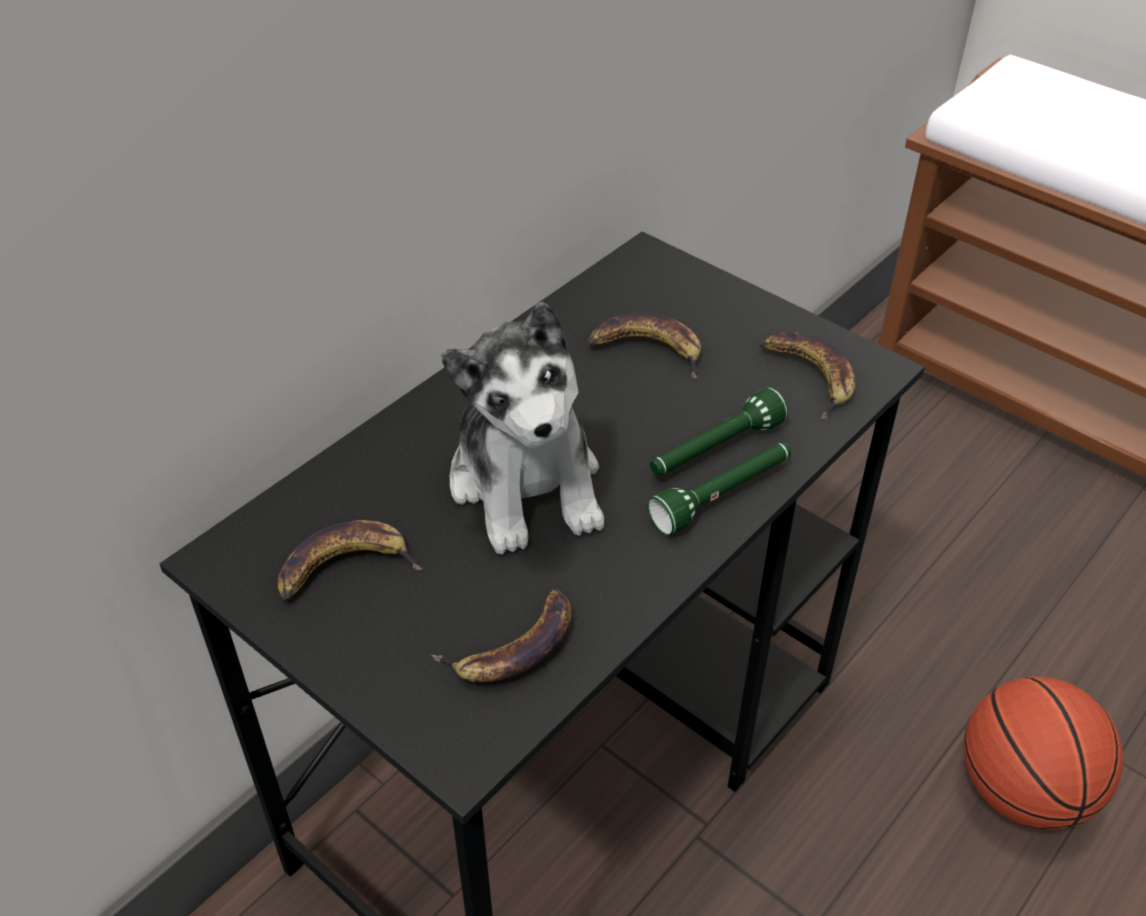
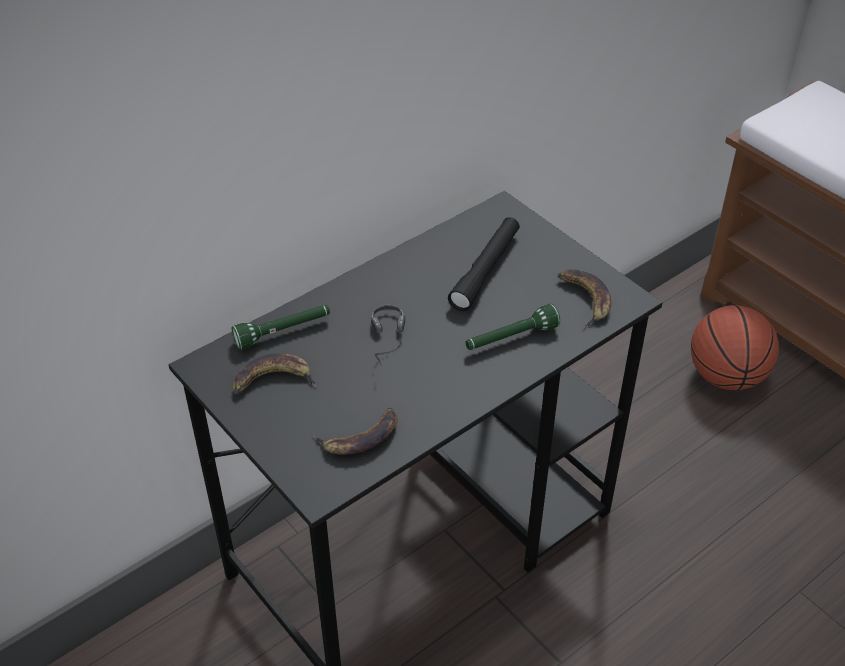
camera: 10 degrees right, 0 degrees up
(527, 483) = (390, 345): plush toy -> headphones
(646, 350) = (485, 270): banana -> black flashlight
(723, 496) = (507, 367): green flashlight -> green flashlight (283, 332)
(1022, 791) = (726, 601): basketball -> basketball (725, 376)

